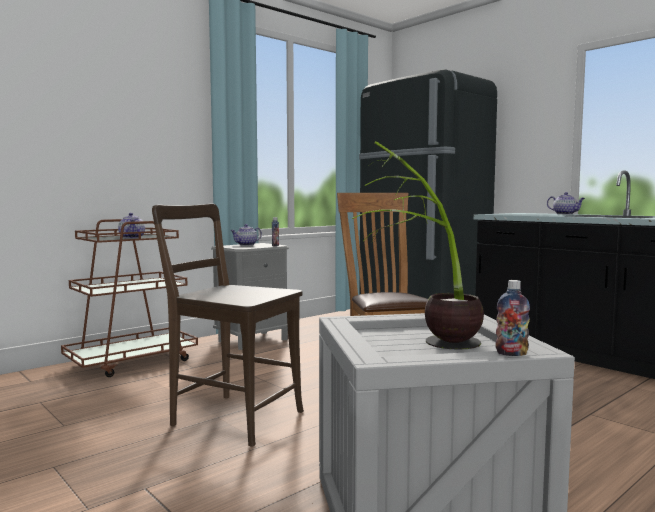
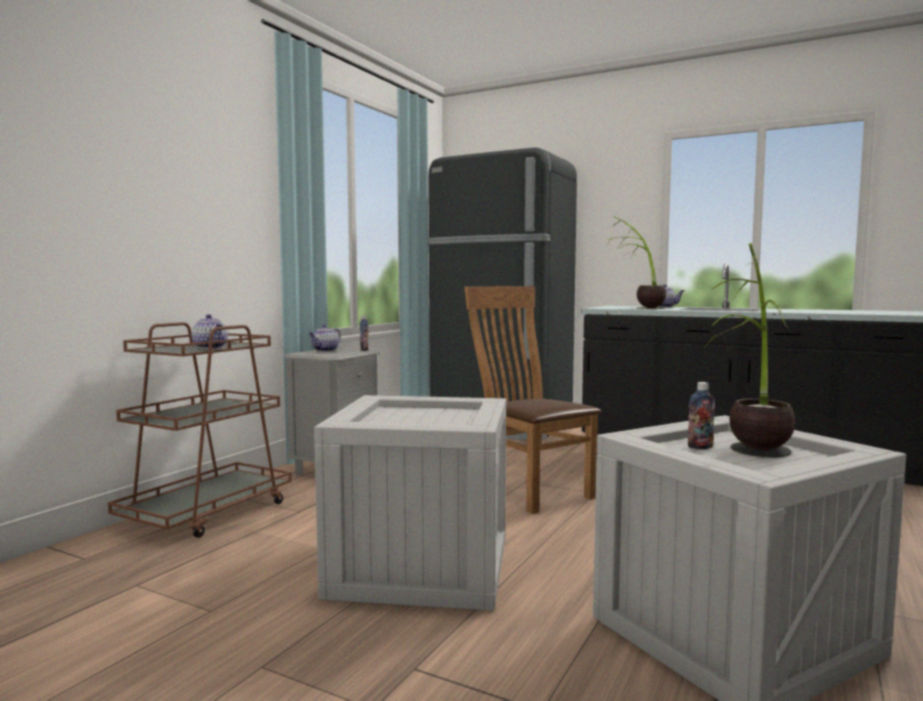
camera: 20 degrees left, 0 degrees up
(232, 417) = (419, 565): brown chair -> crate
(511, 353) = (857, 456): bottle -> bottle (700, 447)
(533, 214) = (638, 307): none -> potted plant

